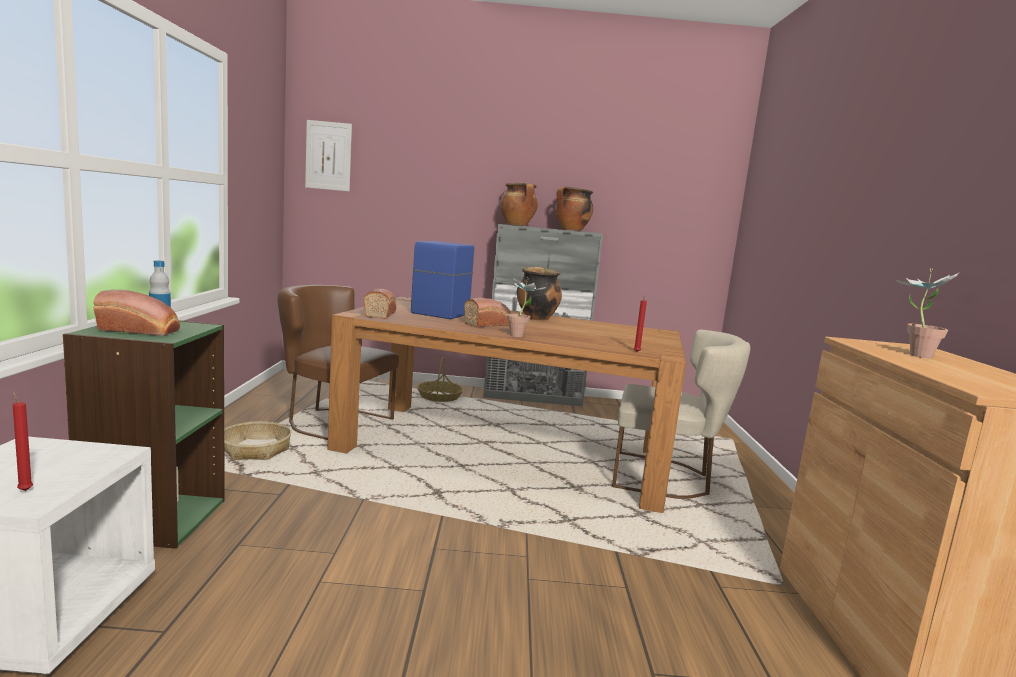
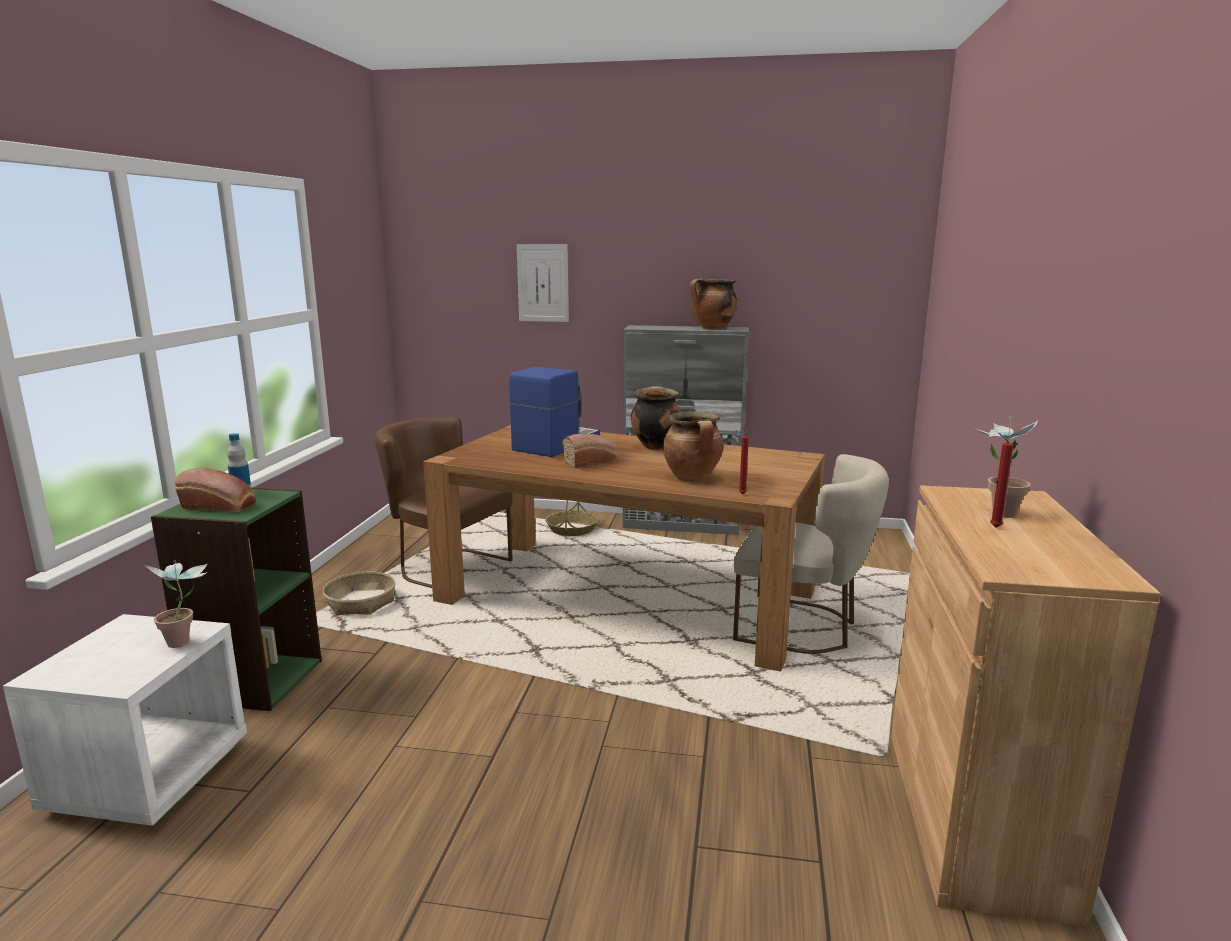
camera: 10 degrees right, 5 degrees up
(24, 490) = (119, 671): red candle -> red candle (993, 527)
(328, 156) = (433, 262): picture -> picture (543, 283)
(381, 314) = (477, 455): bread -> none
(517, 225) = (648, 327): cooking pot -> cooking pot (693, 478)
(521, 335) = (619, 477): potted plant -> potted plant (186, 642)

